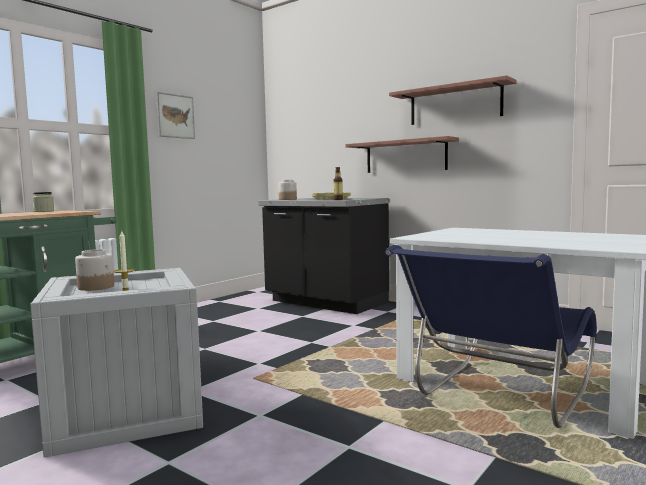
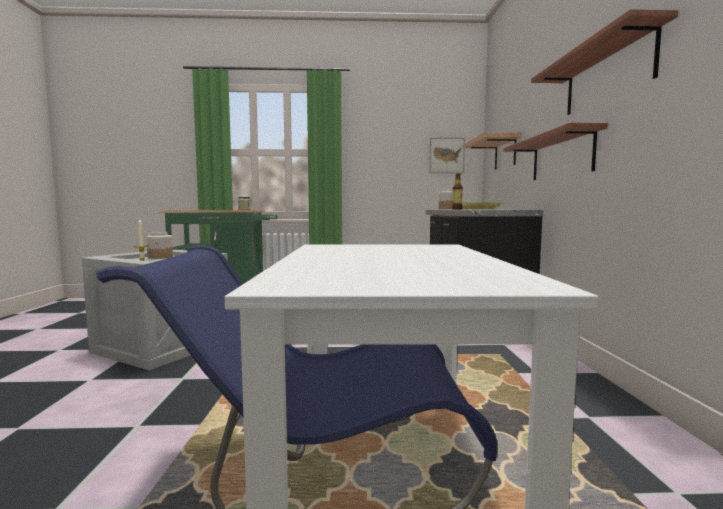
camera: 50 degrees right, 0 degrees up
(175, 116) = (375, 137): picture -> picture (446, 155)
(314, 145) = (505, 153): none -> shelf

